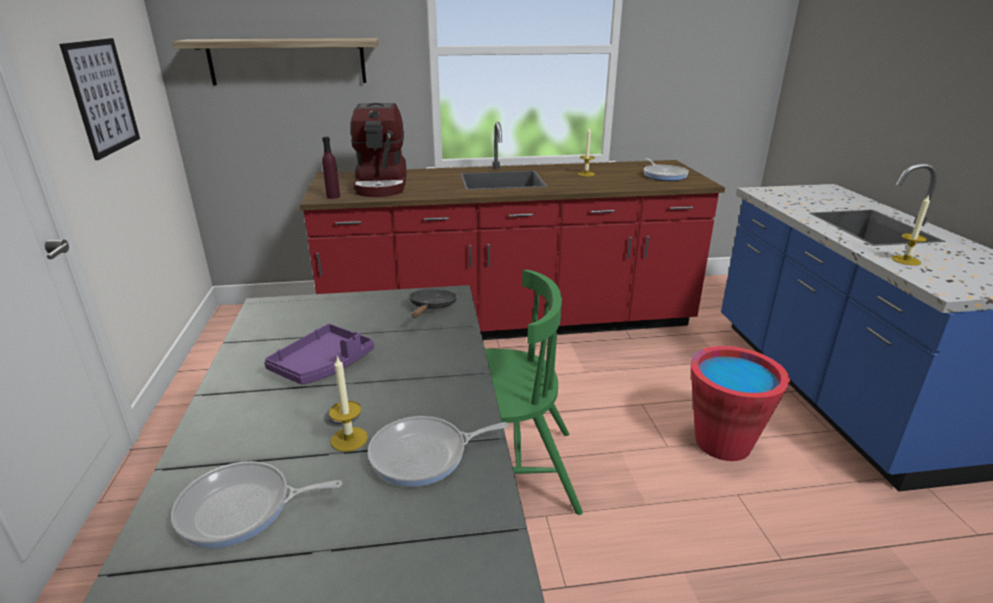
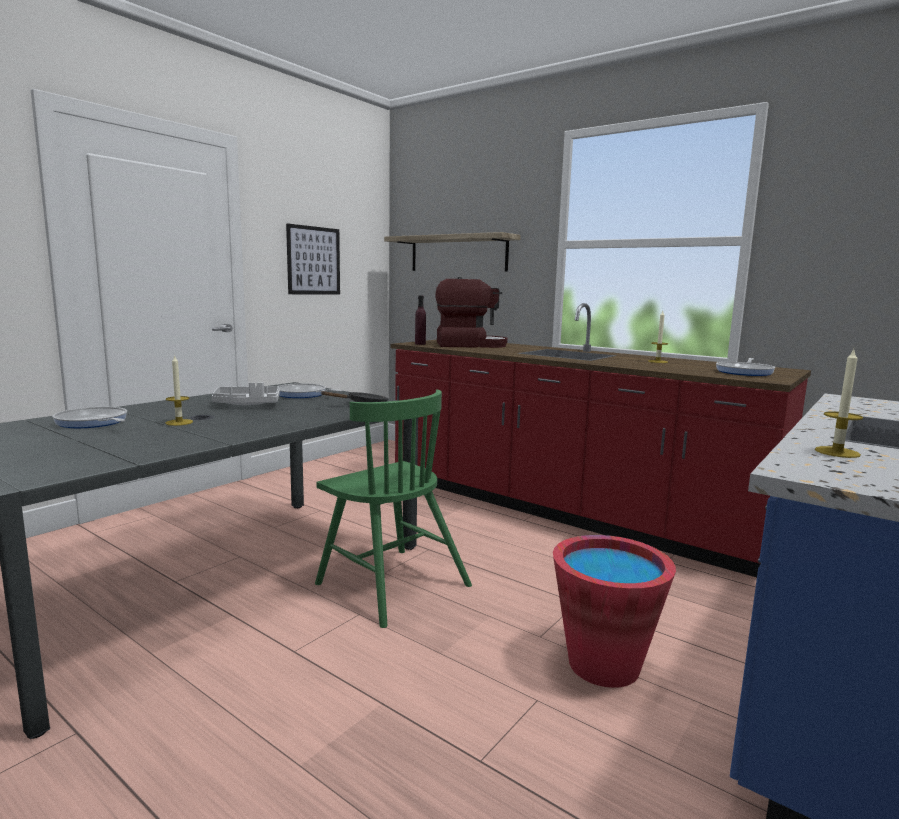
camera: 45 degrees right, 15 degrees down
(323, 365) = (247, 404): purple tray -> grey tray
(382, 184) = (469, 345): coffee machine -> coffee machine turned 135 degrees counterclockwise
(424, 455) = (184, 435): frying pan -> frying pan (303, 394)

